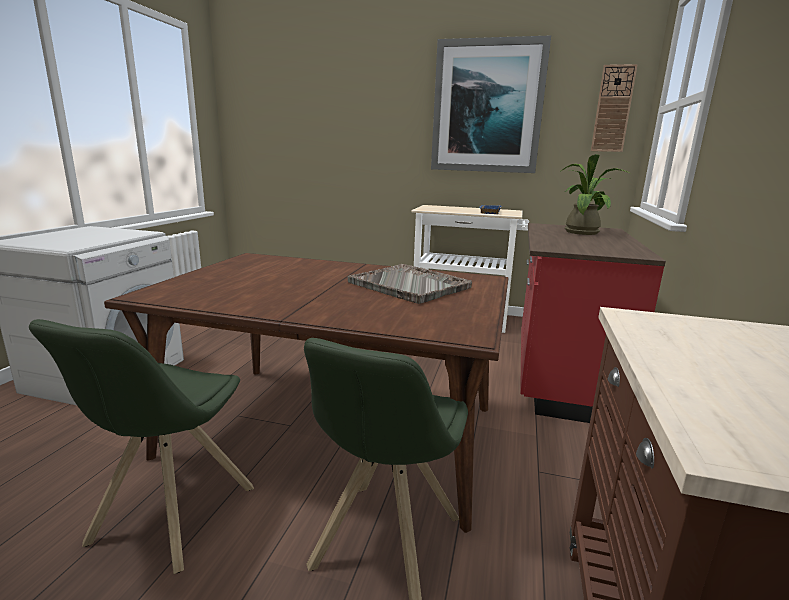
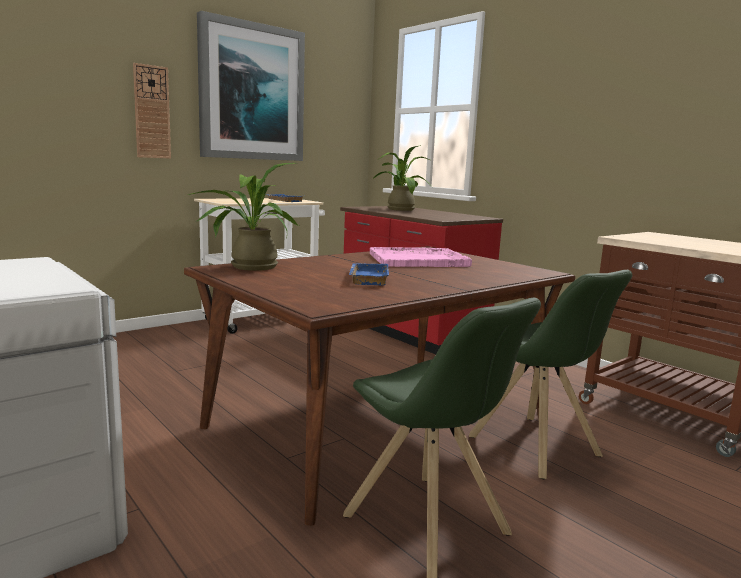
camera: 55 degrees left, 5 degrees down
(269, 260) = (248, 266): none -> potted plant
(280, 287) = (367, 278): none -> blue tray
(409, 285) = (419, 260): grey tray -> pink tray
(613, 109) = (348, 105): wall clock -> wall clock (152, 112)

